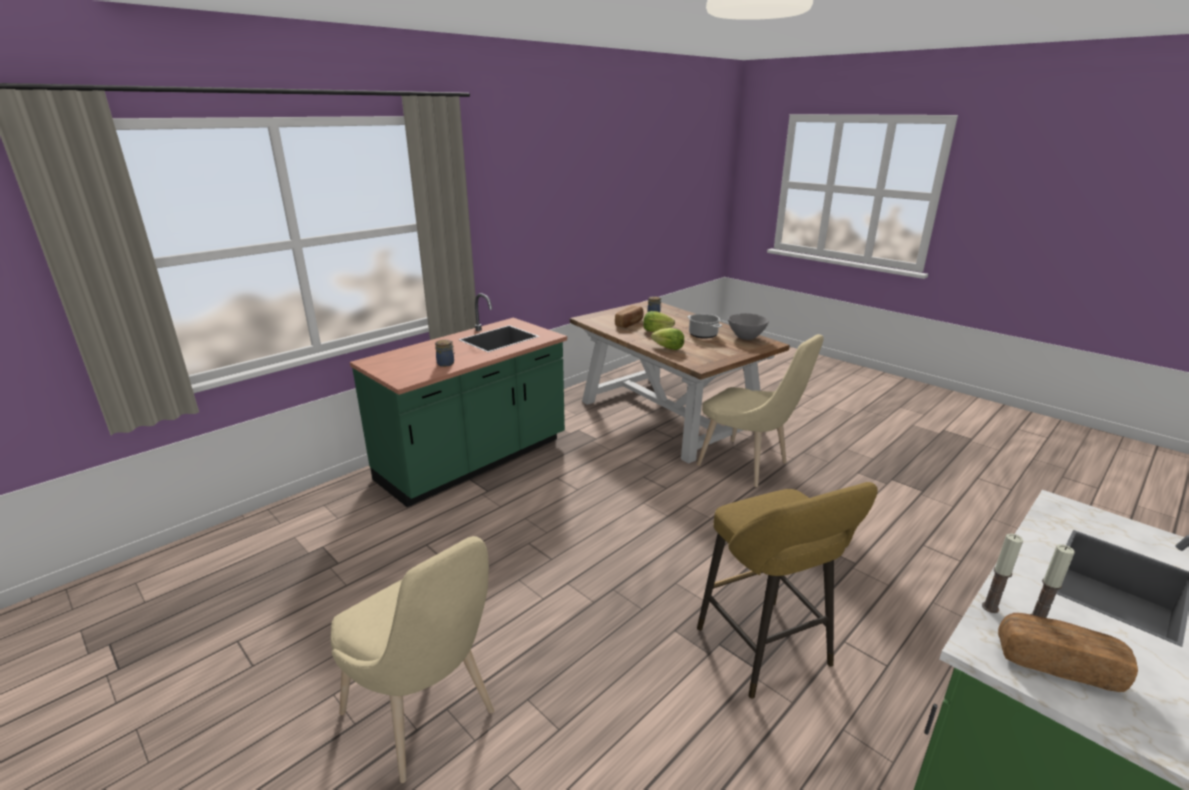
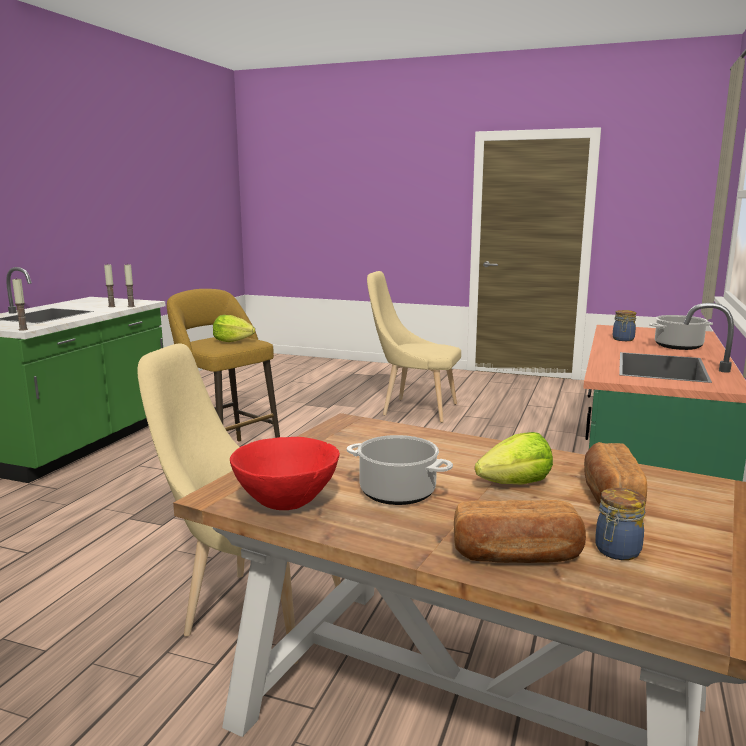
camera: 155 degrees right, 10 degrees down
(435, 350) = (678, 346): none -> cooking pot
(668, 348) = (436, 444): lettuce -> lettuce (232, 341)
(746, 337) = (286, 504): grey bowl -> red bowl
(1057, 663) = (118, 302): bread -> bread (516, 555)
(1058, 501) = (23, 329): none -> candle

